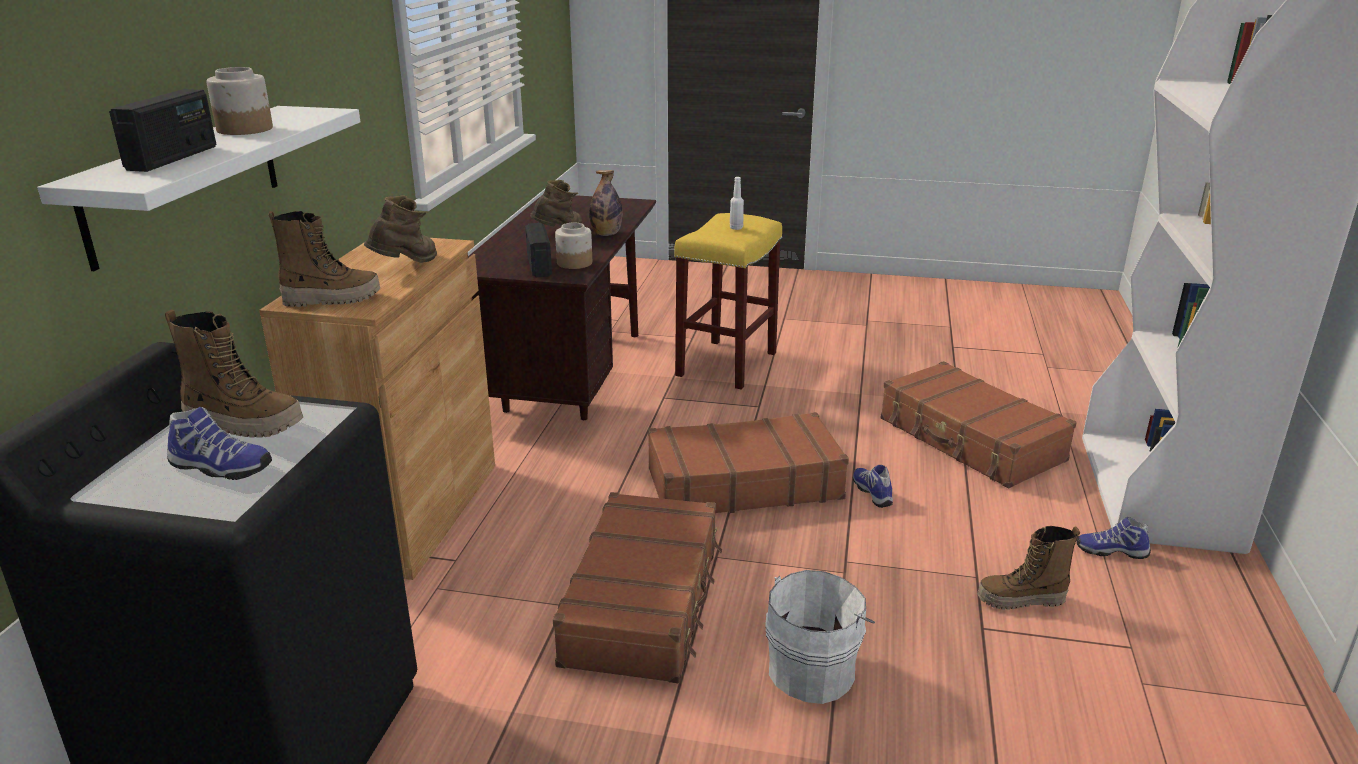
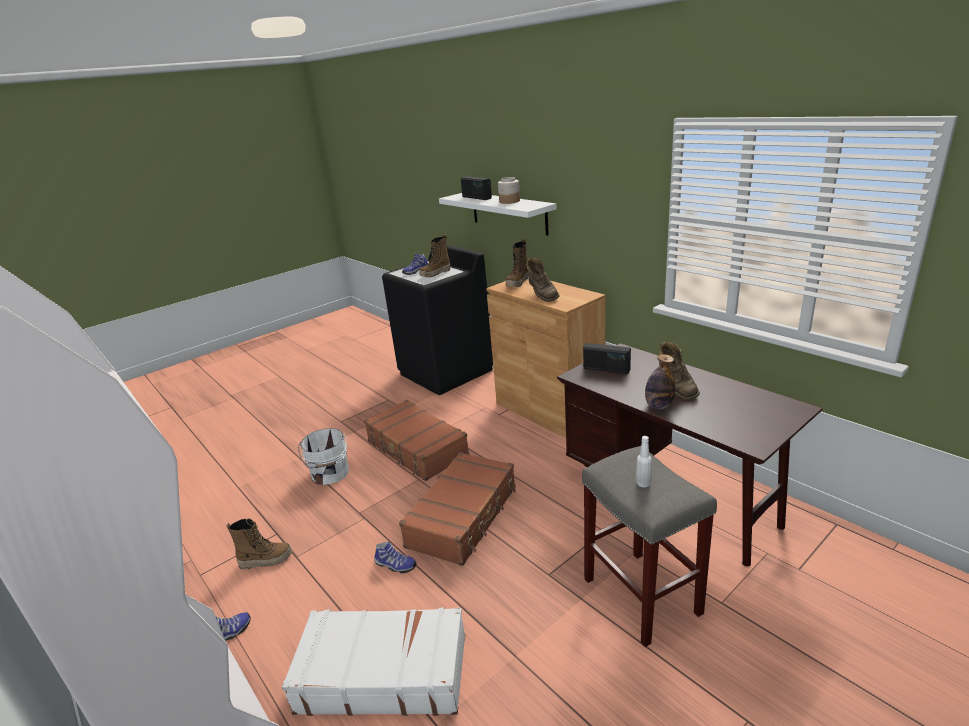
camera: 130 degrees right, 0 degrees up
(574, 263) = (600, 380): jar -> none
(726, 365) = (639, 595): yellow stool -> grey stool
(970, 440) = (383, 672): brown suitcase -> white suitcase
(1020, 600) = (266, 560): boot -> boot turned 45 degrees clockwise

